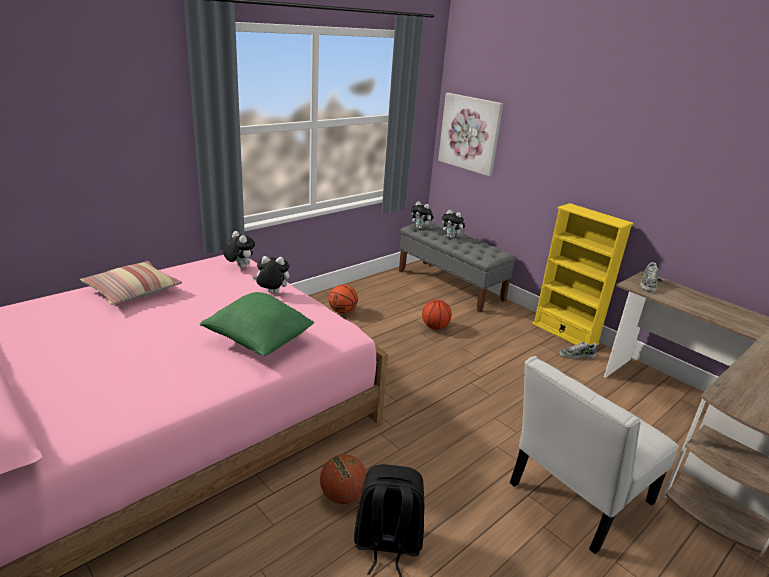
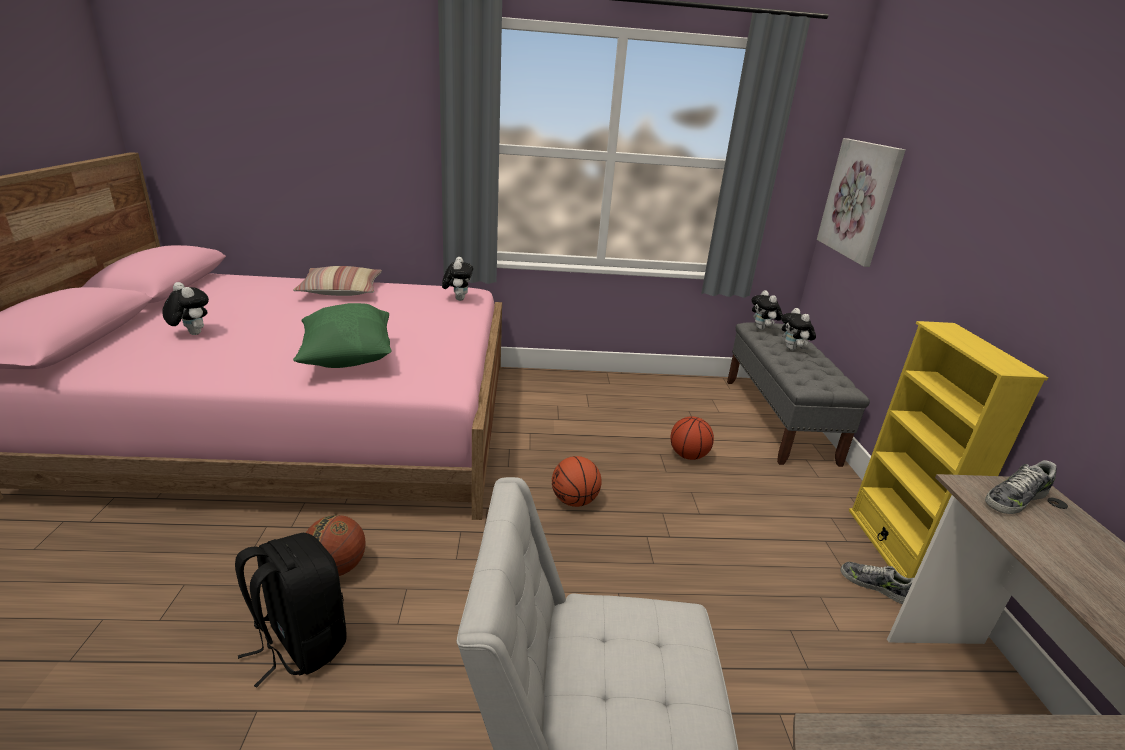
camera: 40 degrees right, 0 degrees up
(272, 293) = (442, 327): plush toy -> plush toy (191, 333)
(342, 311) = (598, 398): basketball -> basketball (574, 501)

